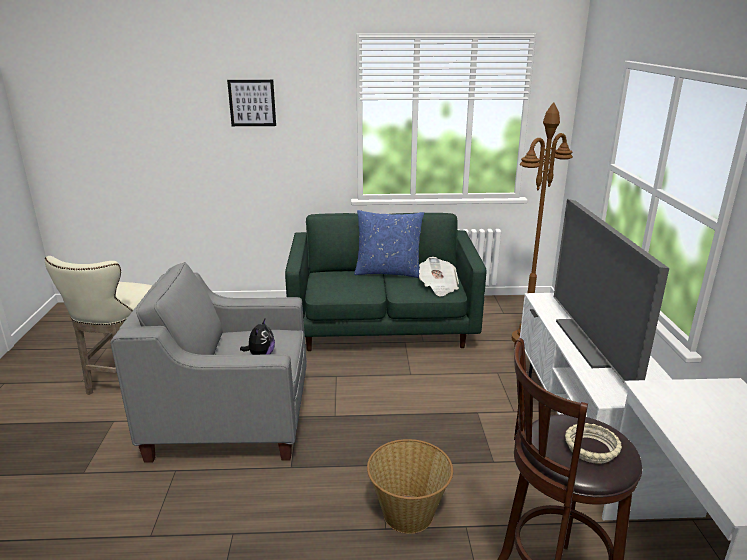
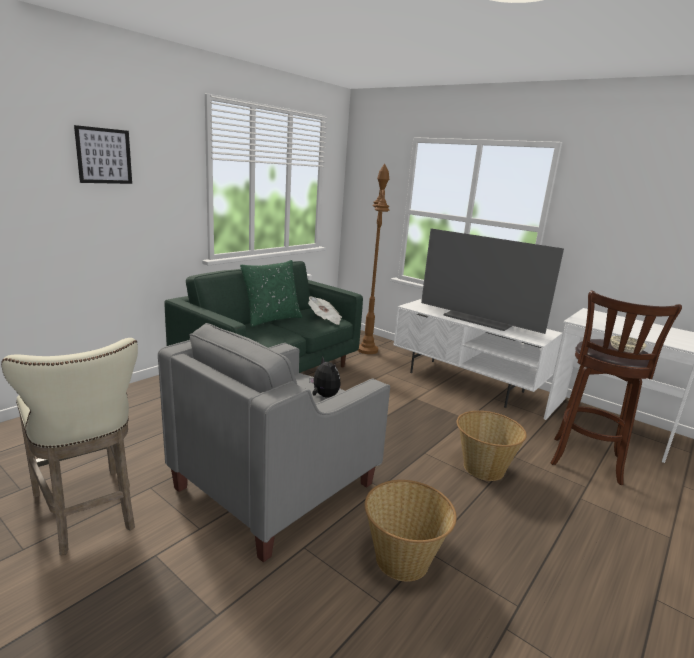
camera: 50 degrees left, 5 degrees down
(209, 524) = (403, 559): none -> basket
(388, 272) = (271, 319): blue pillow -> green pillow

